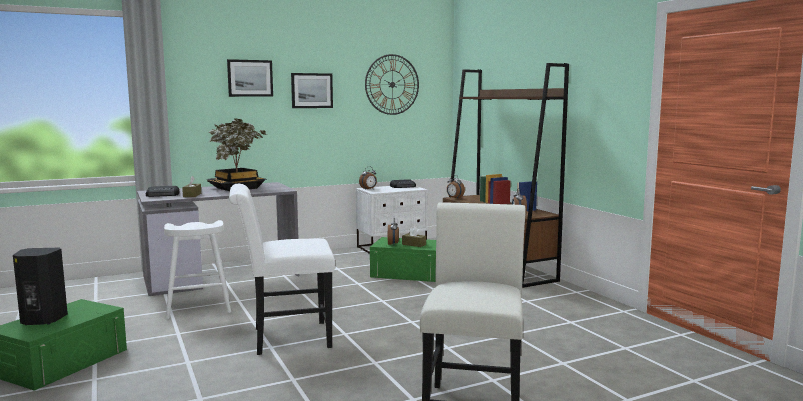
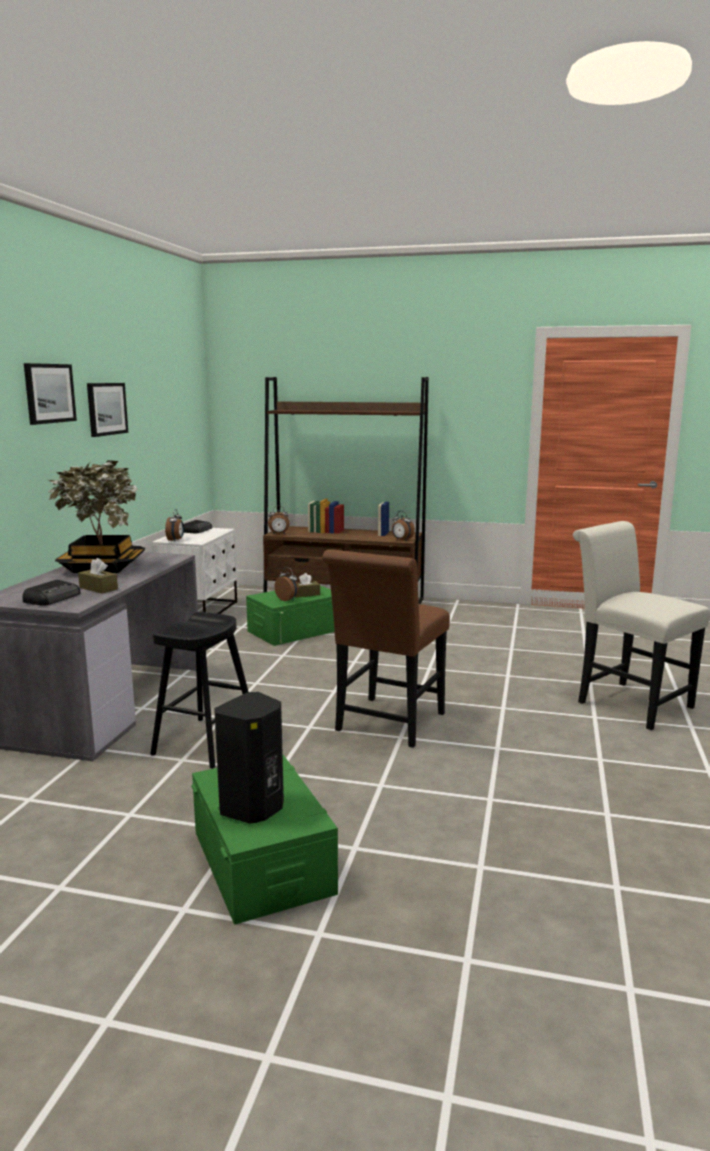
camera: 50 degrees left, 5 degrees up
(199, 307) = (206, 742): white stool -> black stool
(284, 338) = (387, 725): white chair -> brown chair
(392, 84) = (167, 396): wall clock -> none

